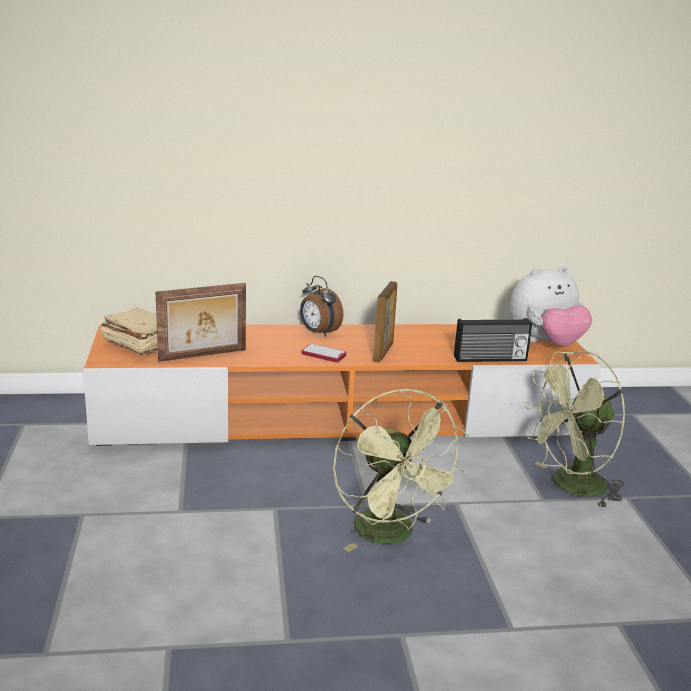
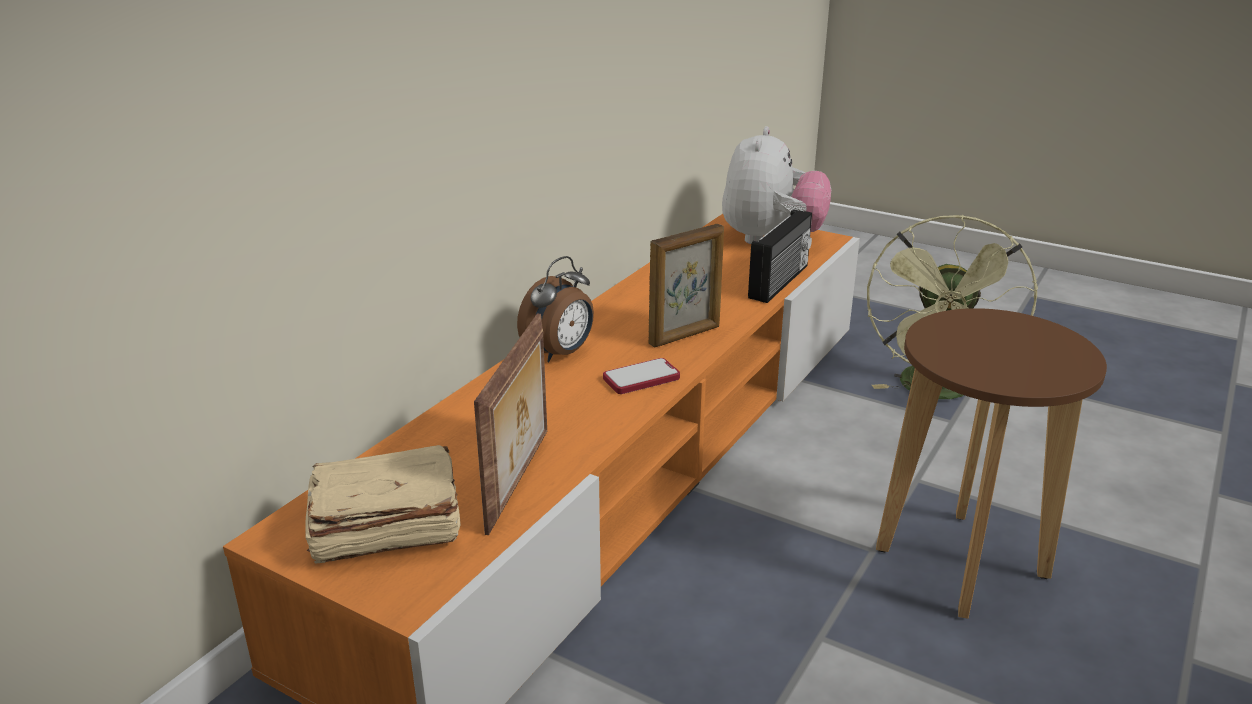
camera: 50 degrees left, 5 degrees up
(318, 333) = (560, 354): alarm clock -> alarm clock turned 45 degrees counterclockwise
(383, 352) = (685, 336): picture frame -> picture frame turned 90 degrees clockwise
(392, 535) = (960, 562): green fan -> brown stool

